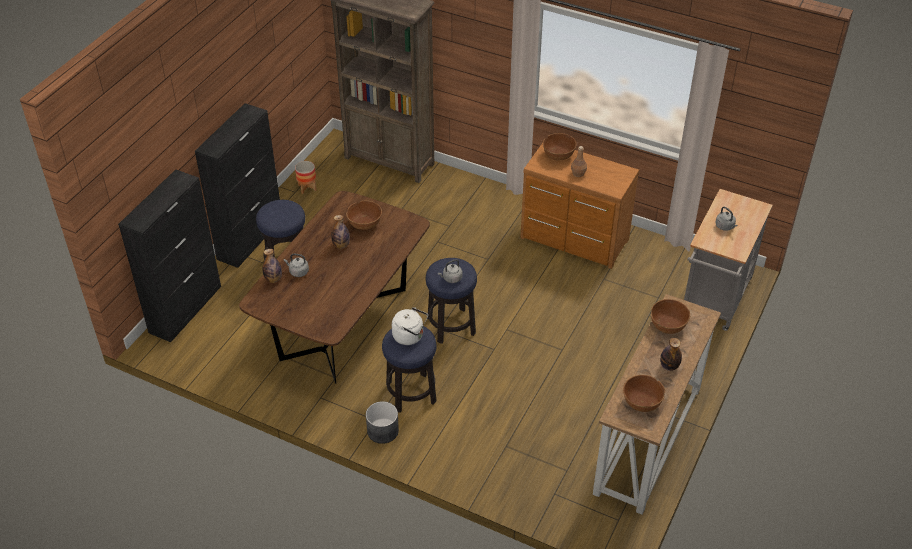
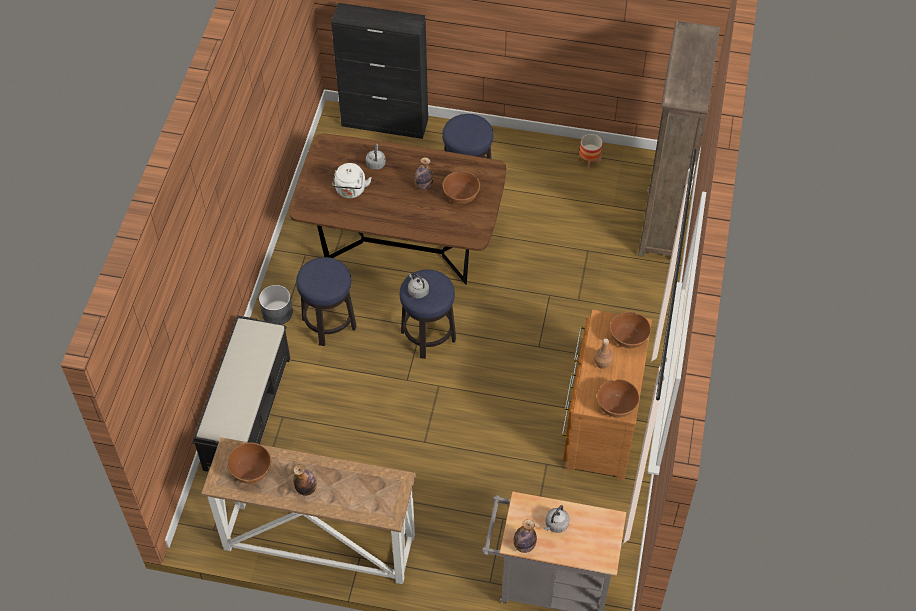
camera: 75 degrees right, 10 degrees up
(250, 238) = (496, 140): black cabinet -> none
(273, 279) = (360, 148): bottle -> bottle (524, 546)
(410, 336) = (328, 276): white kettle -> white kettle (350, 191)
(492, 472) = (248, 412): none -> black bench
(668, 325) = (366, 481): brown bowl -> brown bowl (616, 406)

